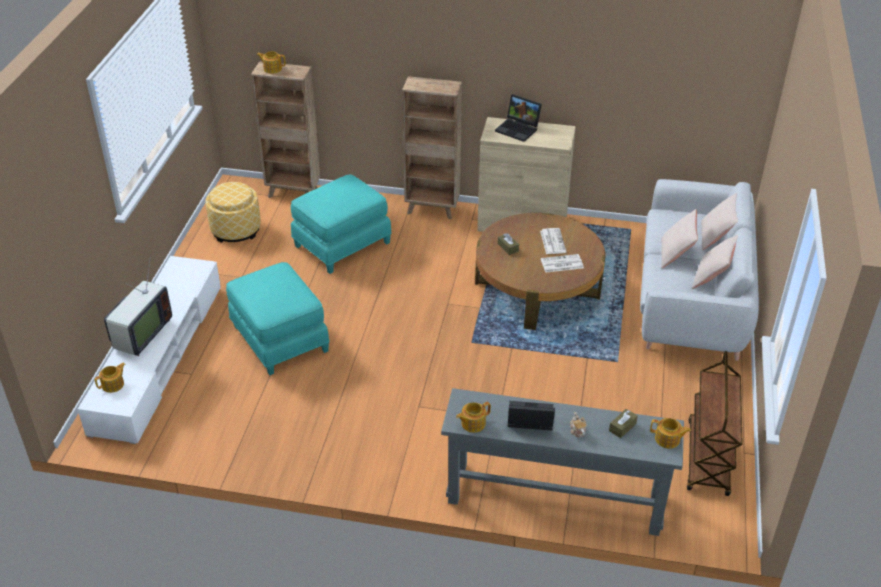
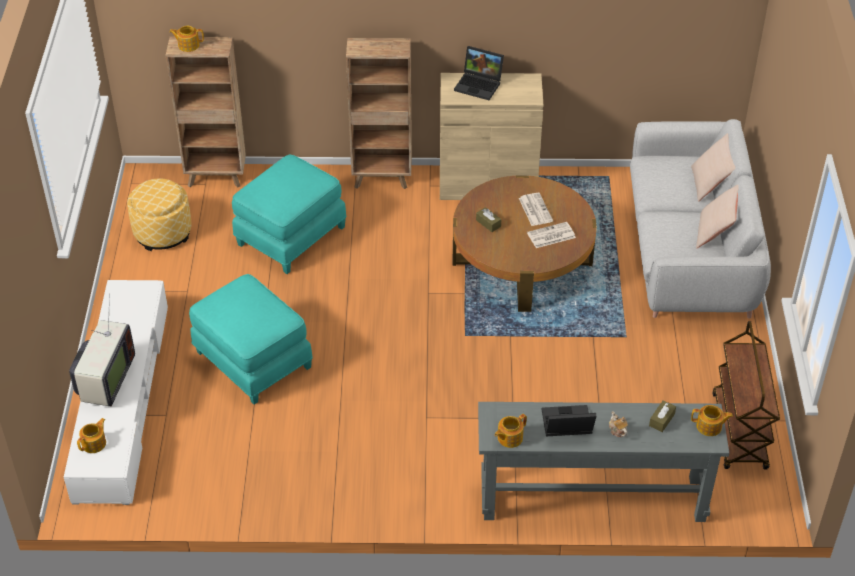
camera: 10 degrees left, 5 degrees up
(676, 254) = (671, 210): beige pillow -> none

